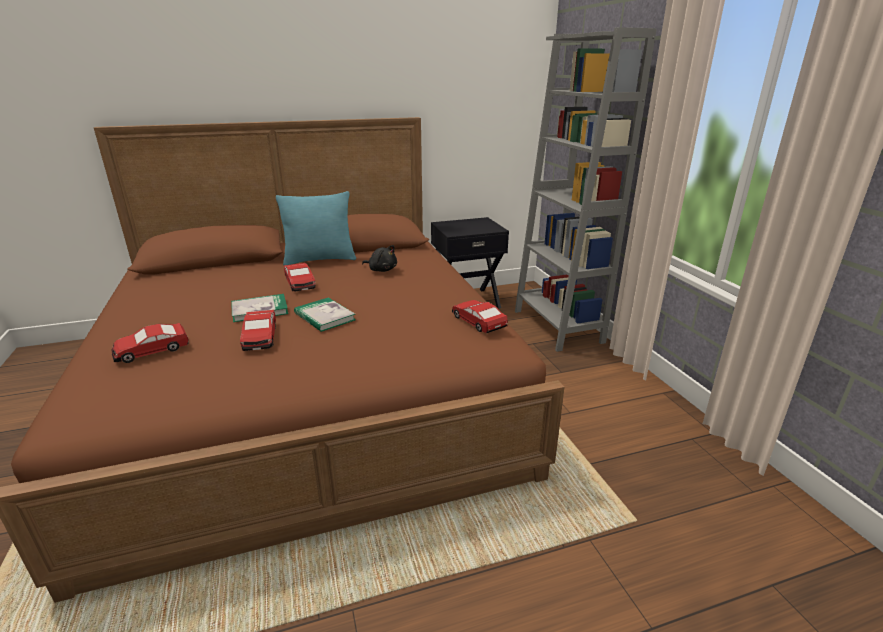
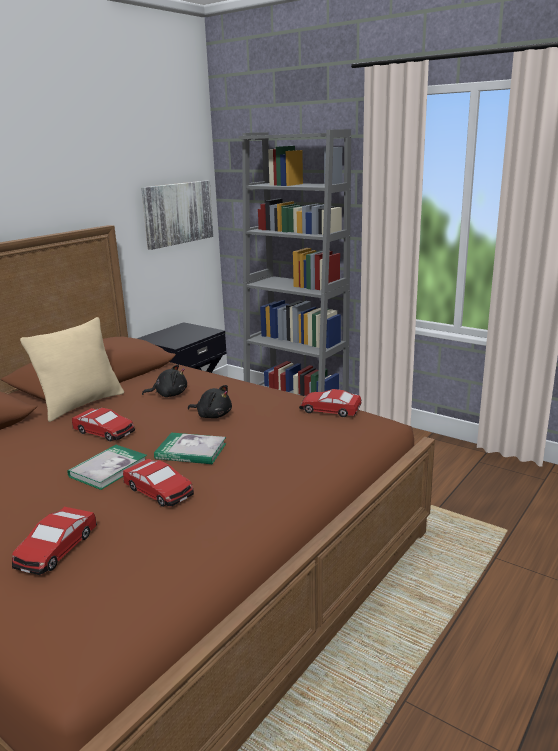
camera: 35 degrees left, 5 degrees down
(320, 259) = (81, 404): turquoise pillow -> beige pillow
(383, 295) = (213, 415): none -> black plush toy
(498, 114) = (177, 213): none -> picture

